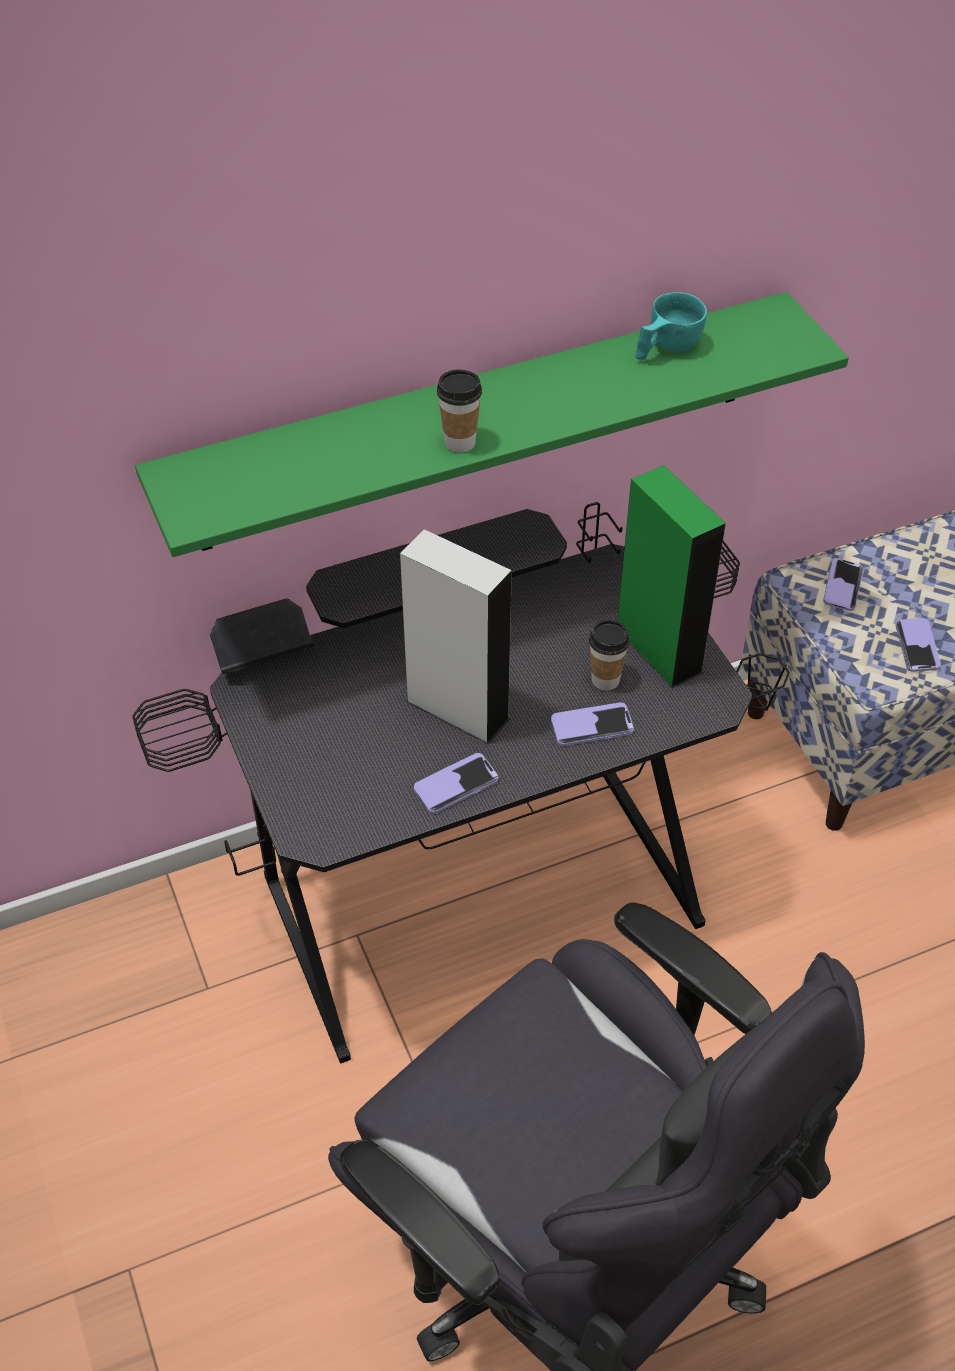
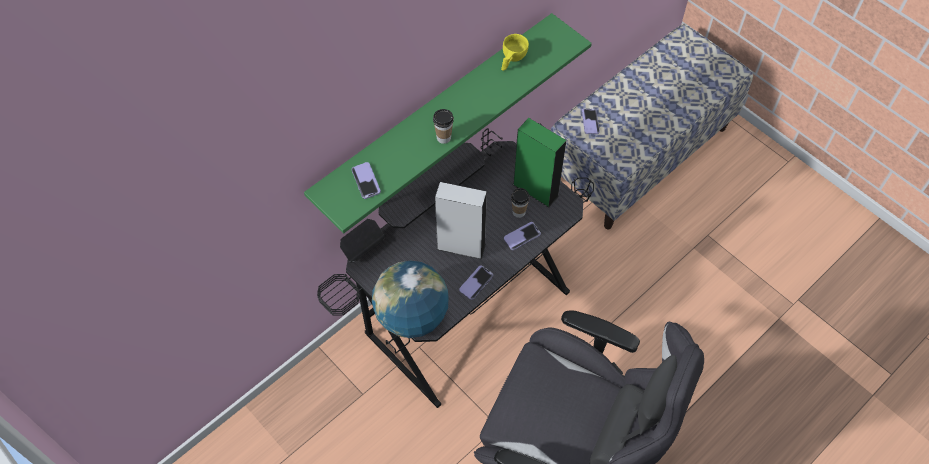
camera: 20 degrees left, 10 degrees up
(295, 808) = (412, 316): none -> globe
(665, 348) = (511, 60): turquoise cup -> yellow cup
(917, 646) = (632, 143): phone -> phone (366, 181)

